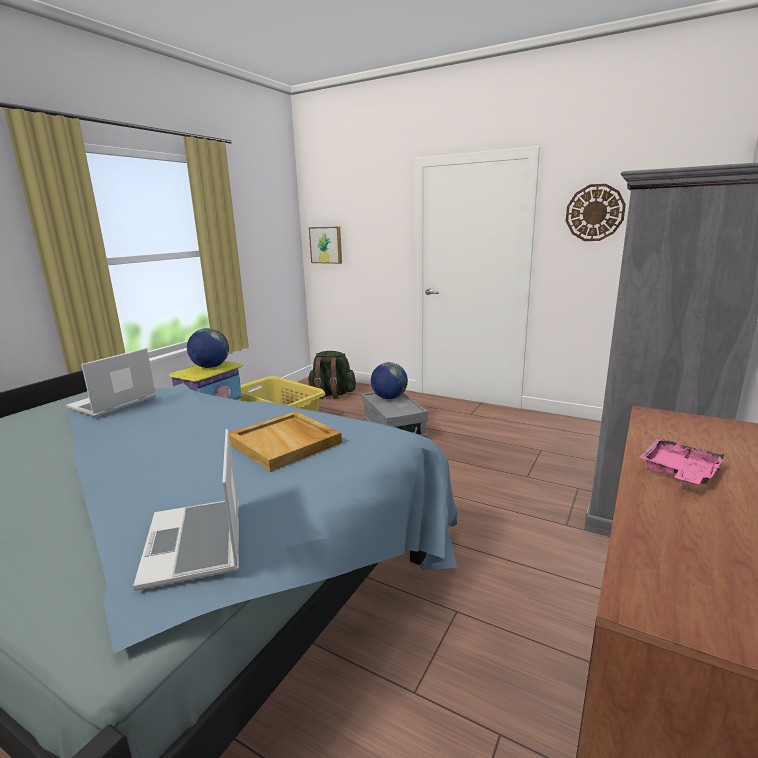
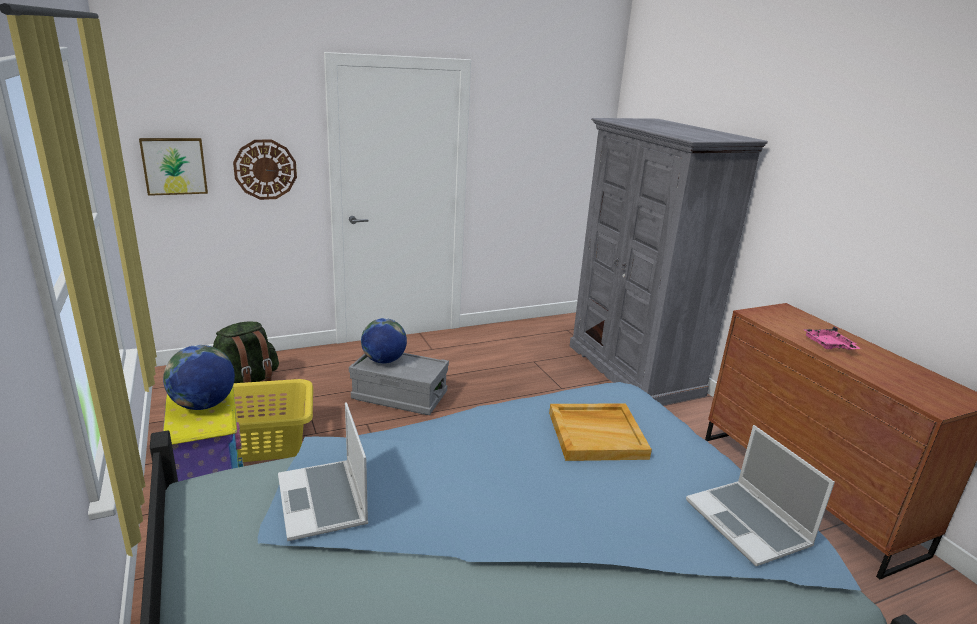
camera: 55 degrees left, 5 degrees up
(196, 544) = (749, 524): laptop -> laptop turned 45 degrees clockwise
(594, 213) = (519, 129): wall clock -> wall clock (265, 169)

